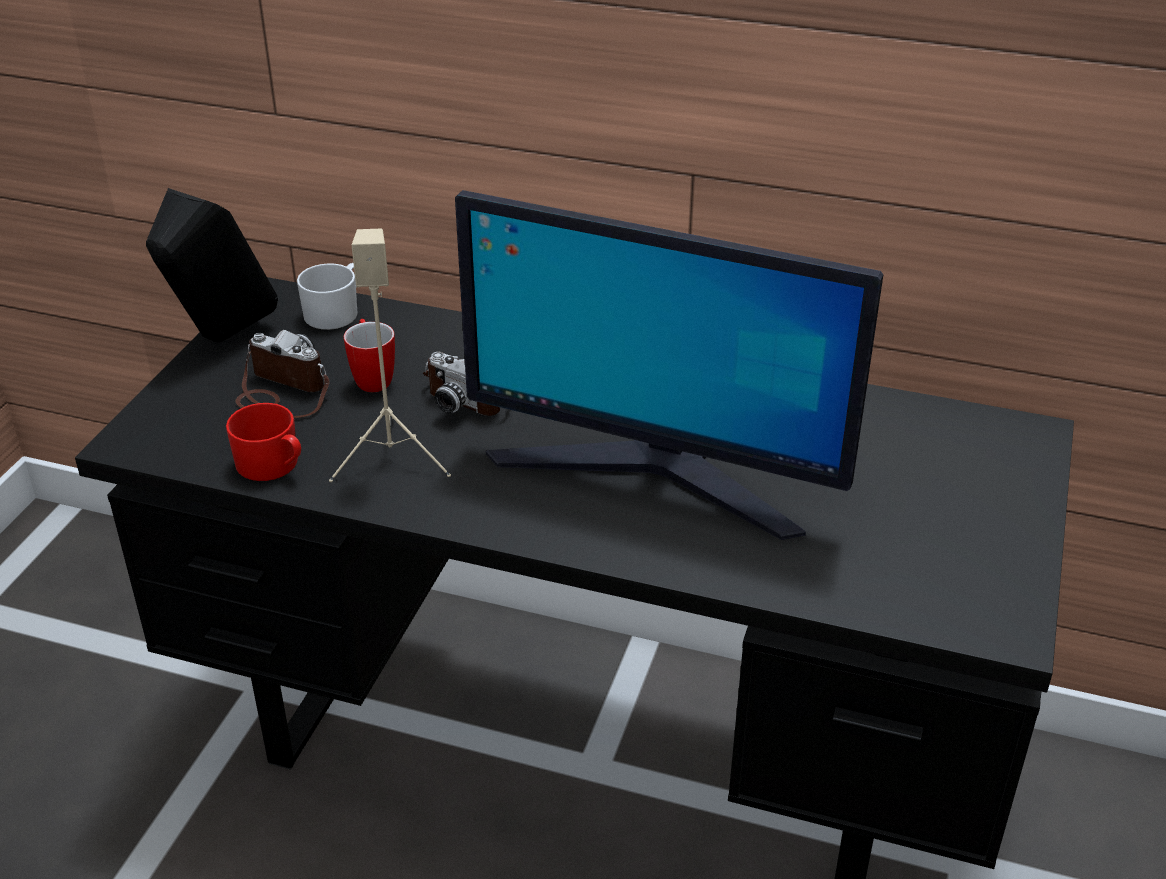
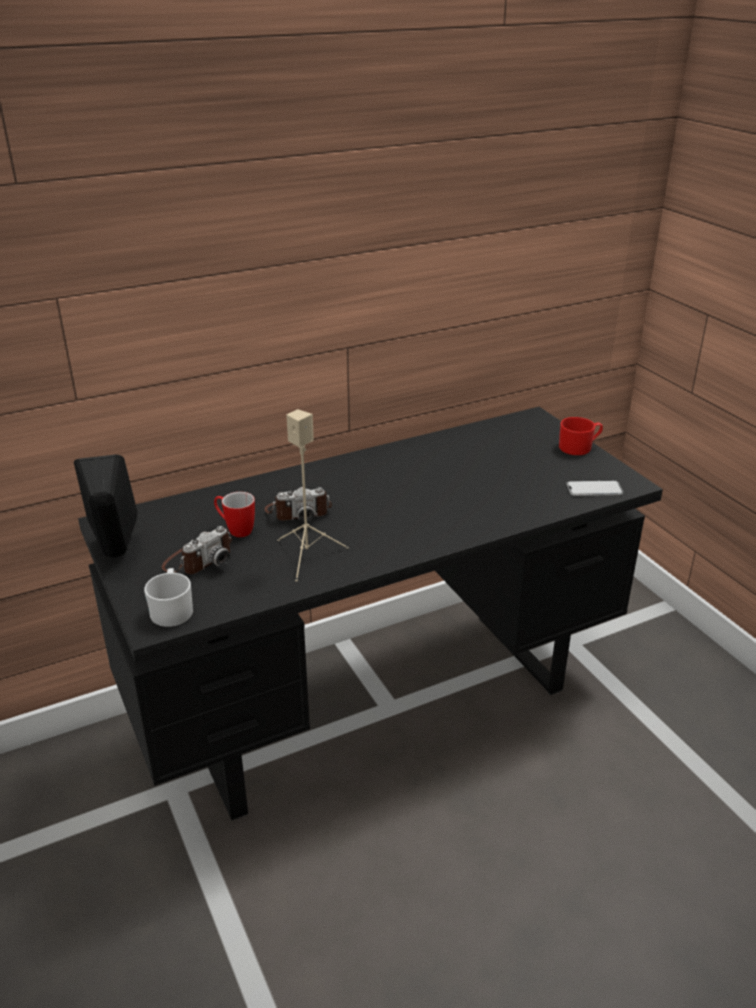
camera: 45 degrees left, 5 degrees down
(273, 465) = (255, 591): red mug -> red mug (579, 447)
(281, 392) = (198, 560): camera -> camera turned 150 degrees clockwise
(336, 312) = (161, 512): white mug -> white mug (172, 609)
(655, 475) = (431, 500): monitor -> none
(927, 601) = (594, 489): none -> phone

